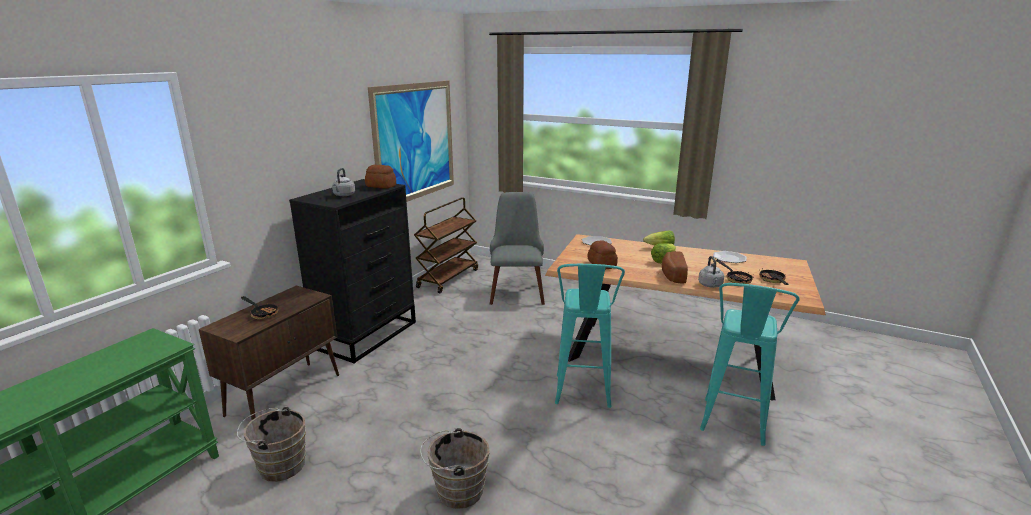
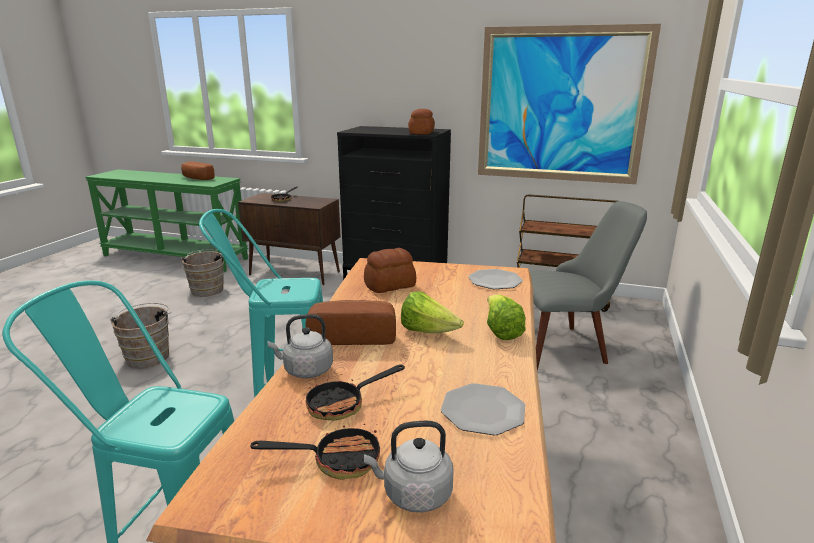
camera: 80 degrees right, 0 degrees up
(101, 362) = (196, 178): none -> bread
(343, 195) = (379, 130): grey kettle -> grey kettle (413, 494)

